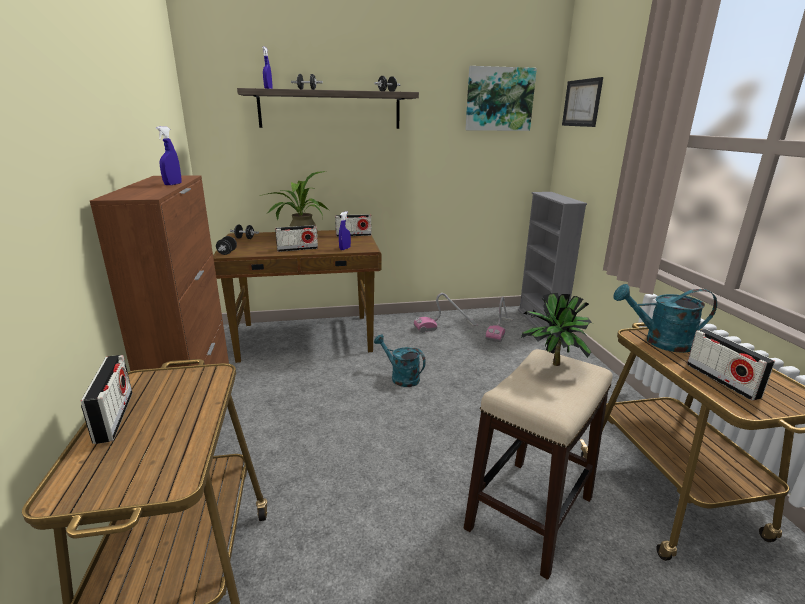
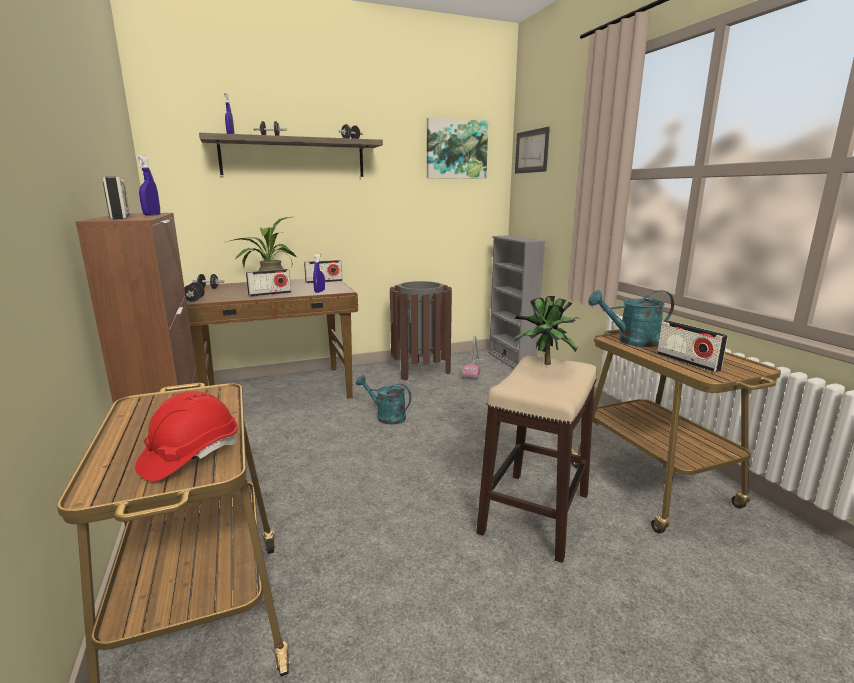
camera: 10 degrees left, 5 degrees down
(114, 417) = (126, 430): radio -> radio (120, 217)
(157, 460) = (190, 456): none -> red hard hat
(445, 326) = (421, 371): vacuum cleaner -> brown trash can

